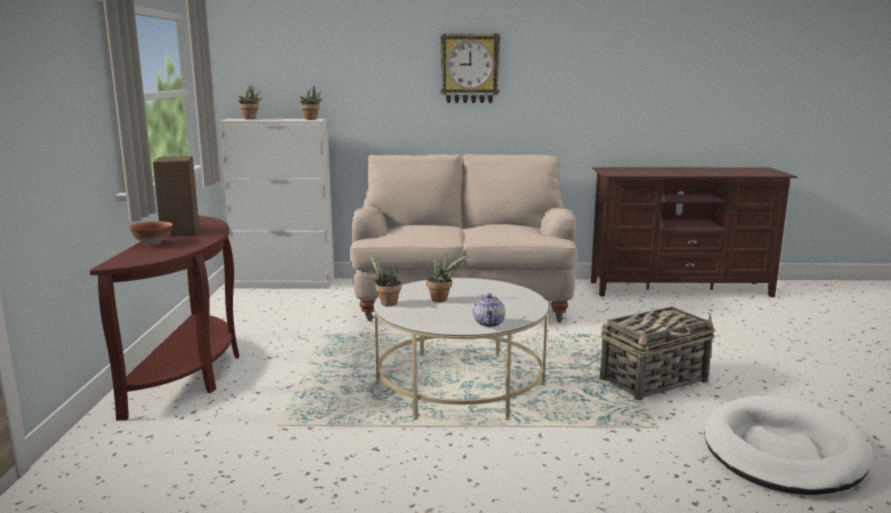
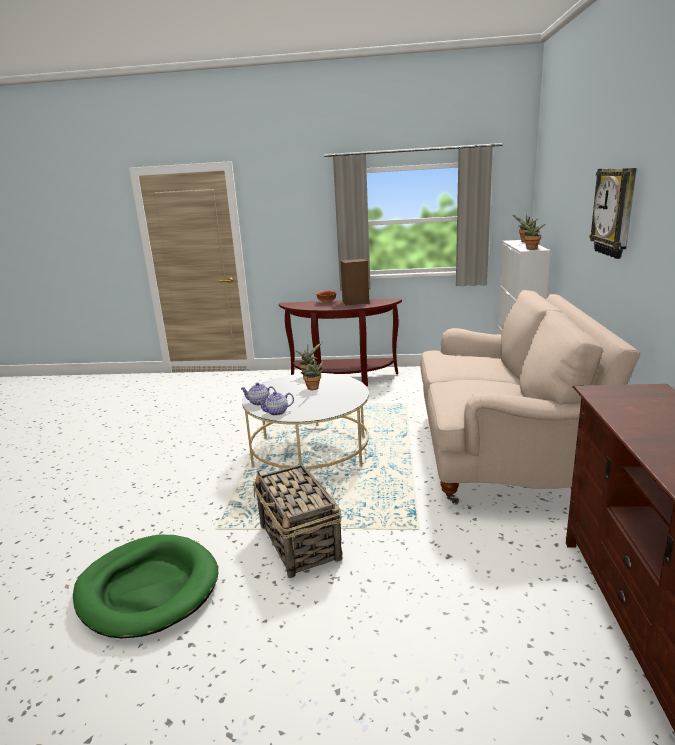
camera: 95 degrees right, 5 degrees up
(523, 312) = (276, 412): none -> teapot
(782, 451) = (148, 588): white dog bed -> green dog bed

